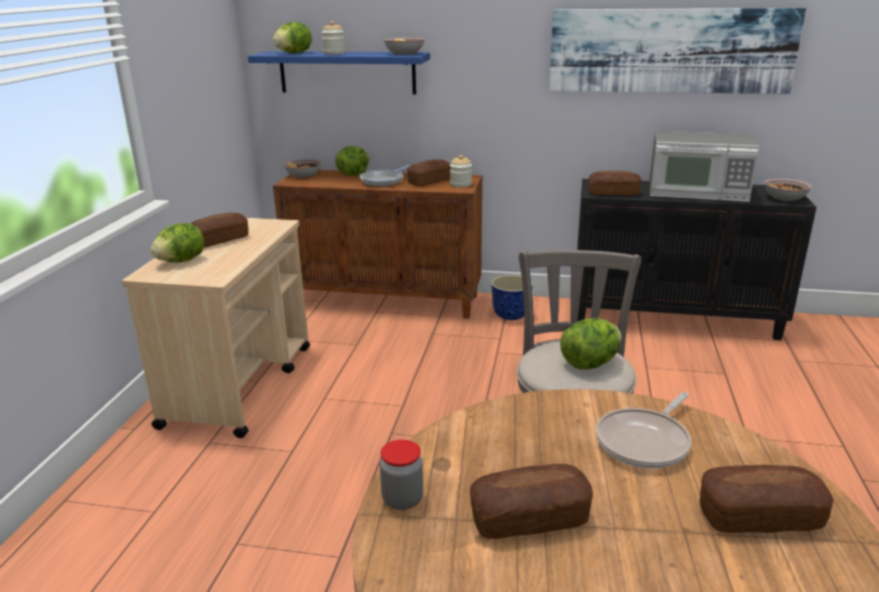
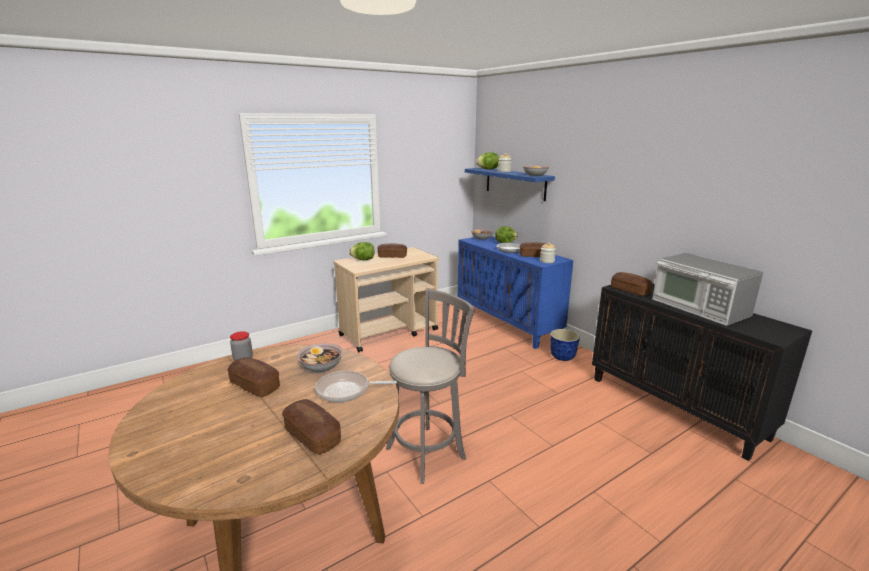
camera: 45 degrees right, 5 degrees down
(387, 300) = (508, 323): brown cabinet -> blue cabinet
(590, 363) = (427, 362): lettuce -> none
(670, 51) = (706, 192): picture -> none
(785, 198) = (769, 333): bowl -> bowl (321, 367)

